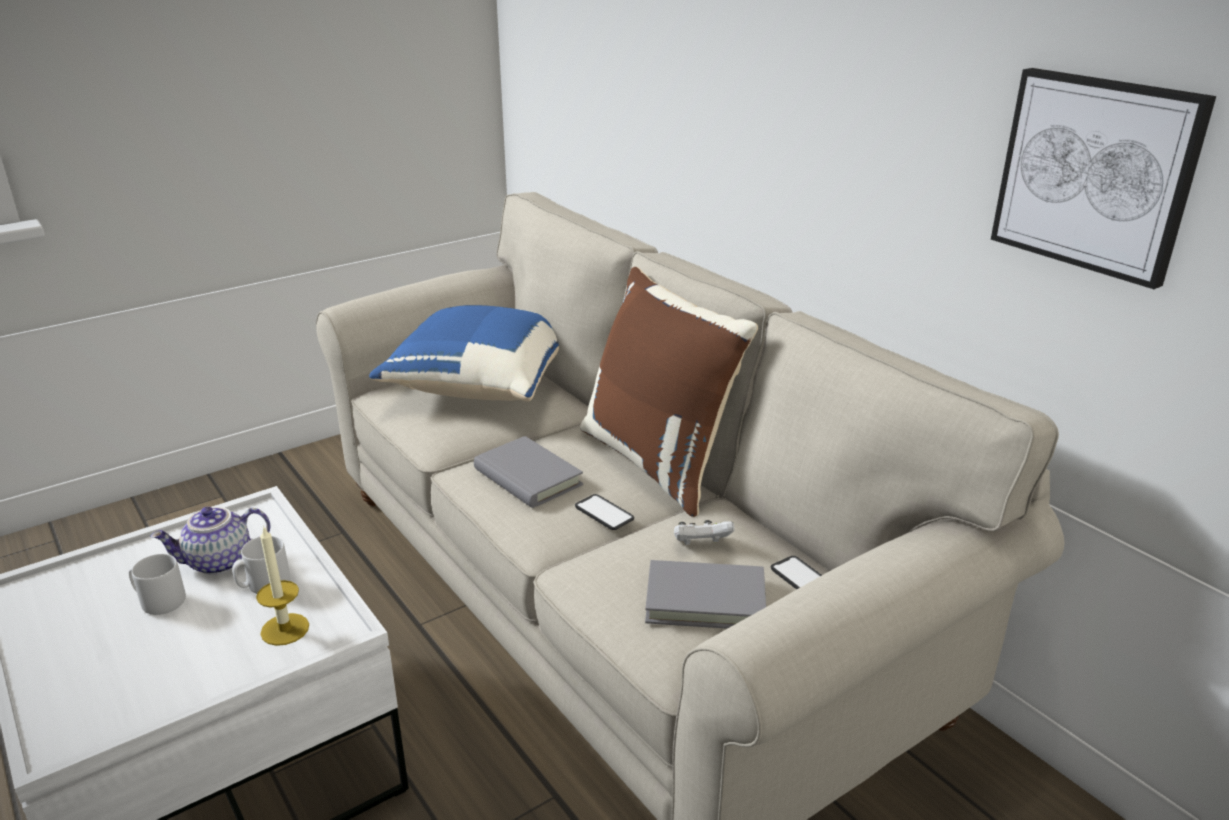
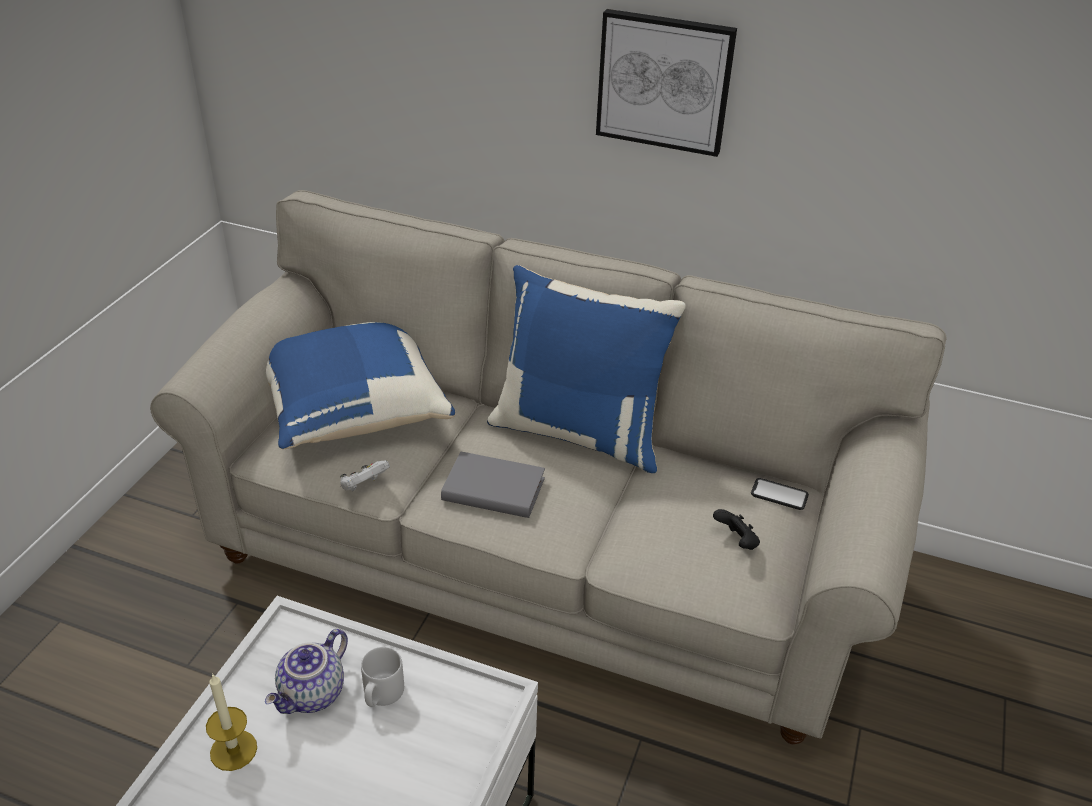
camera: 35 degrees left, 10 degrees up
(159, 601) = (304, 757): grey mug -> none
(285, 629) = (449, 723): candle -> candle (233, 750)
(604, 513) = (587, 498): phone -> none
(660, 462) = (579, 431): brown pillow -> blue pillow
(701, 544) = (689, 496): white game controller -> white game controller (364, 486)
(705, 600) = (736, 542): grey book -> black game controller
(1096, 174) = (948, 145): picture -> picture (664, 82)

